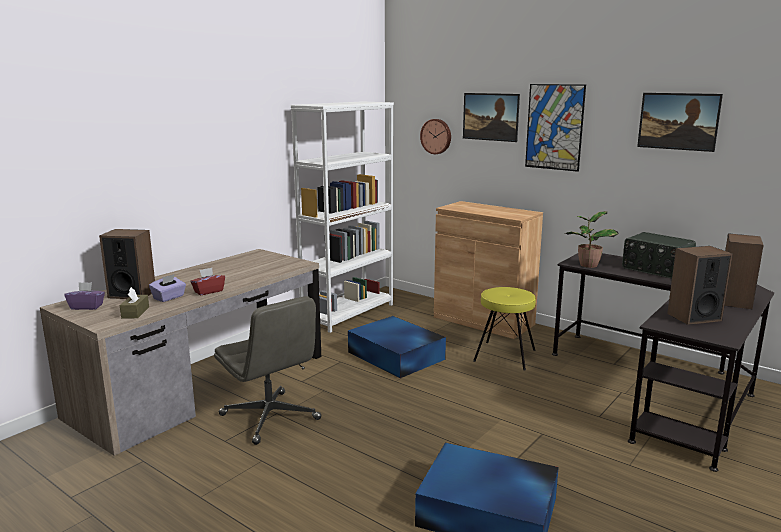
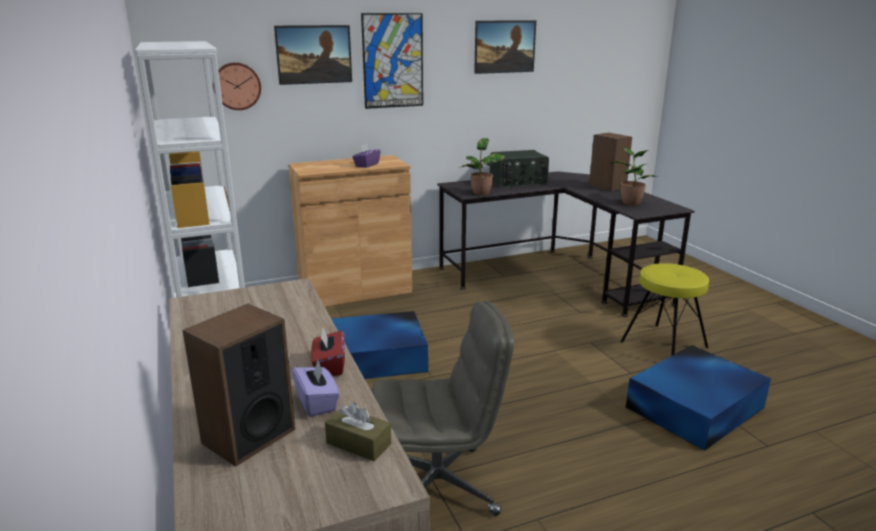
camera: 60 degrees left, 5 degrees up
(87, 307) = (261, 496): purple tissue box -> purple tissue box (366, 165)
(504, 355) = (439, 307): yellow stool -> yellow stool (664, 345)
(693, 317) = (629, 202): speaker -> potted plant

